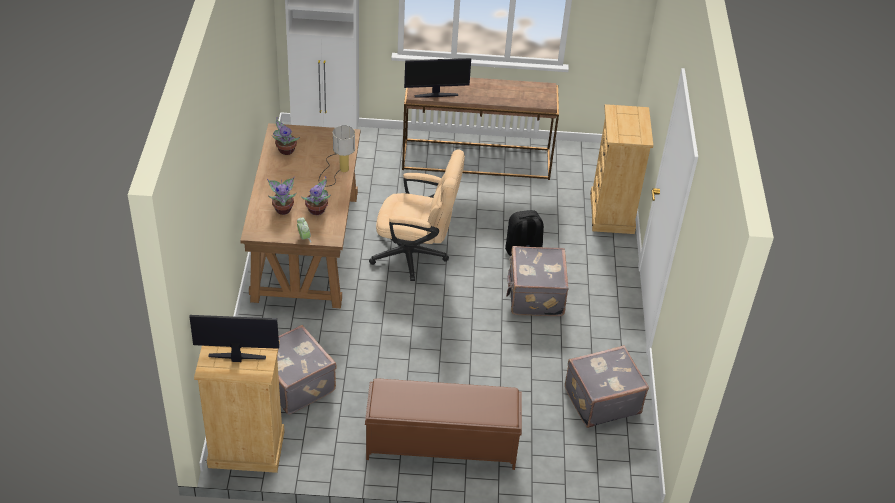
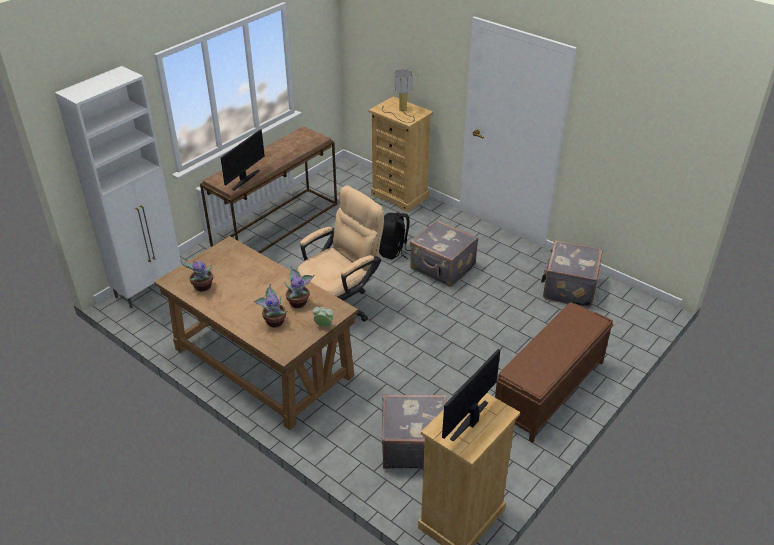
camera: 50 degrees left, 5 degrees down
(338, 170) = (263, 269): table lamp -> table lamp (401, 112)

